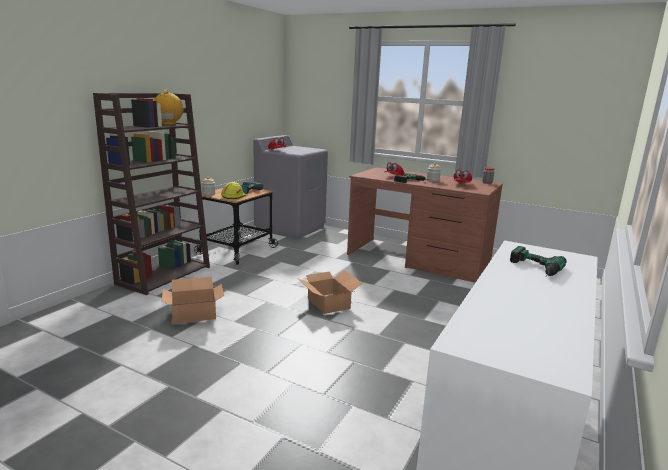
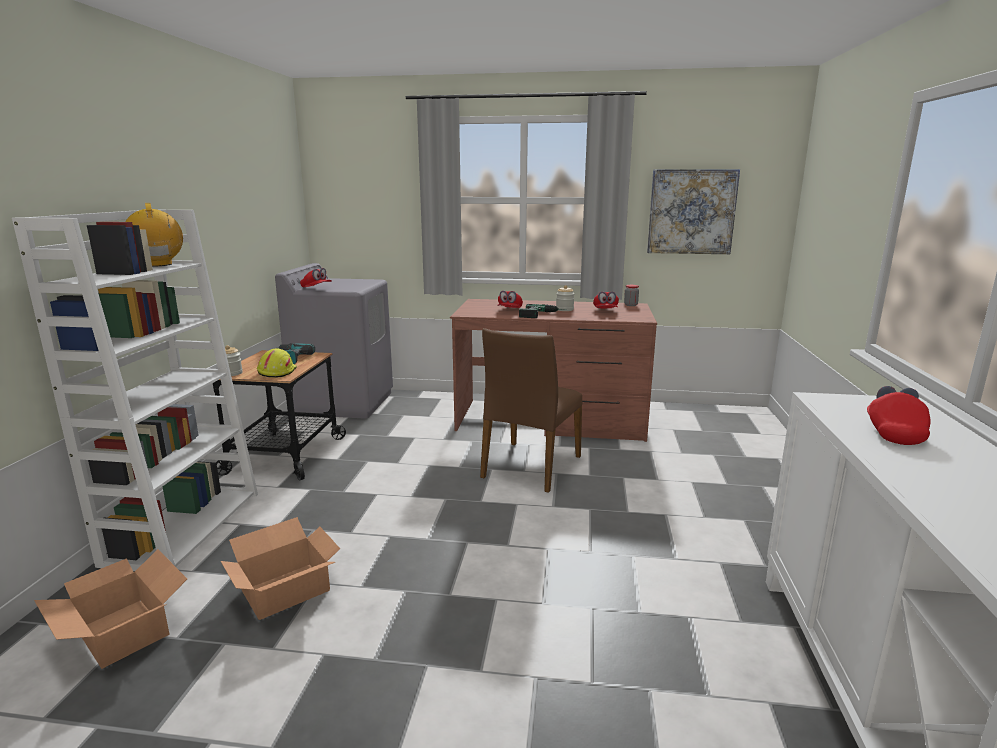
camera: 20 degrees left, 0 degrees up
(164, 275) = (184, 526): brown bookcase -> white bookcase
(329, 303) = (485, 516): cardboard box -> cardboard box (123, 631)
(379, 283) = (530, 466): none -> brown chair
(533, 268) = (893, 432): power drill -> red cap
(547, 116) = (691, 212): none -> picture

